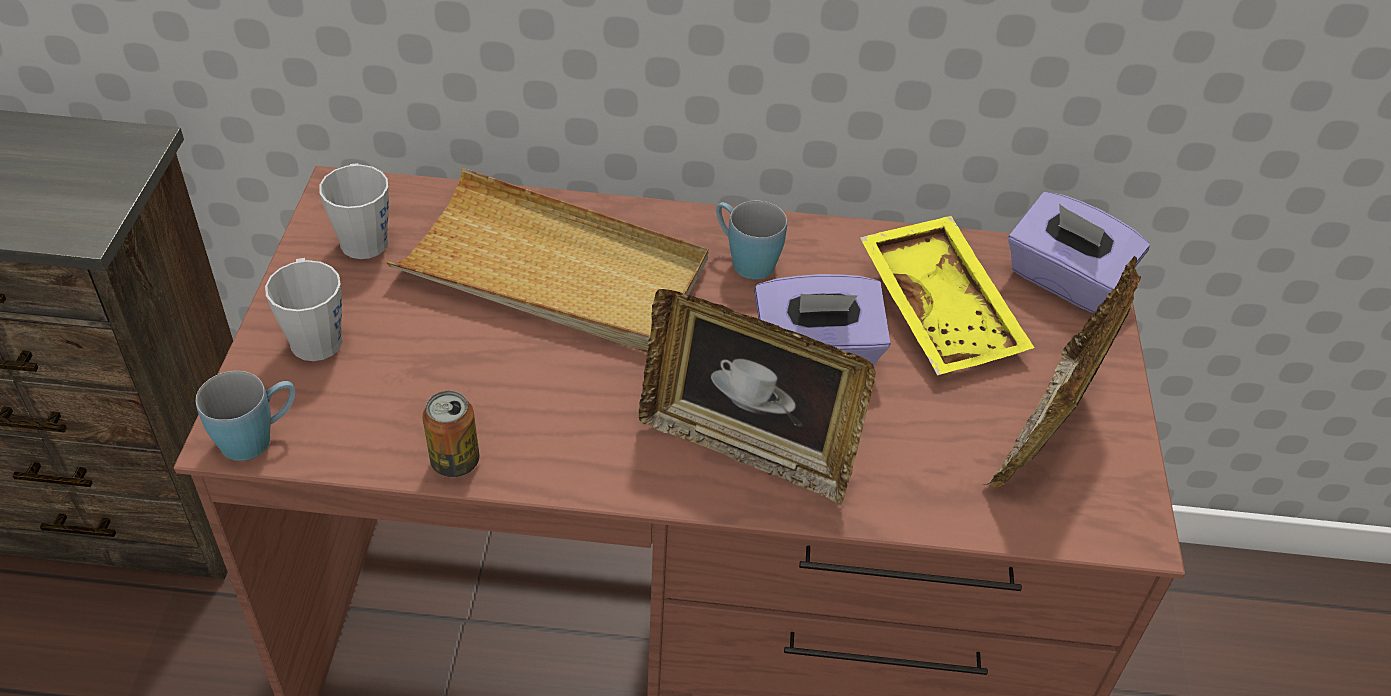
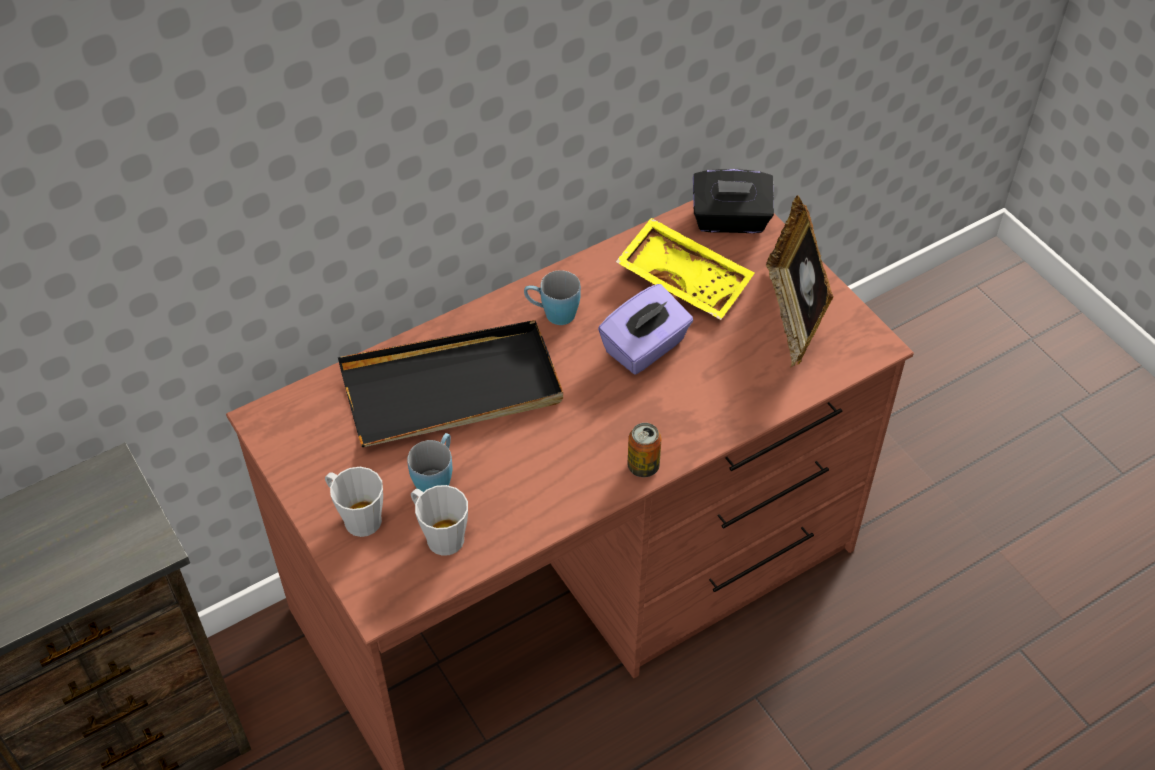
camera: 35 degrees left, 5 degrees up
(258, 437) = (394, 594): blue mug -> blue mug (436, 478)
(364, 236) = (314, 439): grey mug -> grey mug (439, 535)
(455, 461) = (518, 533): can -> can (643, 466)
(554, 271) = (452, 389): beige tray -> black tray
(747, 447) = (659, 423): picture frame -> none
(1064, 280) = (730, 220): purple tissue box -> black tissue box

